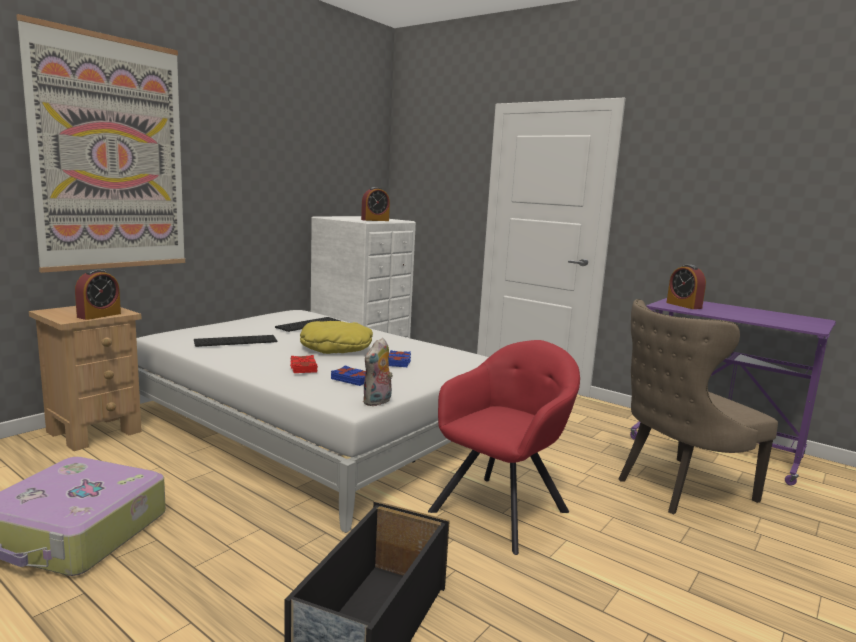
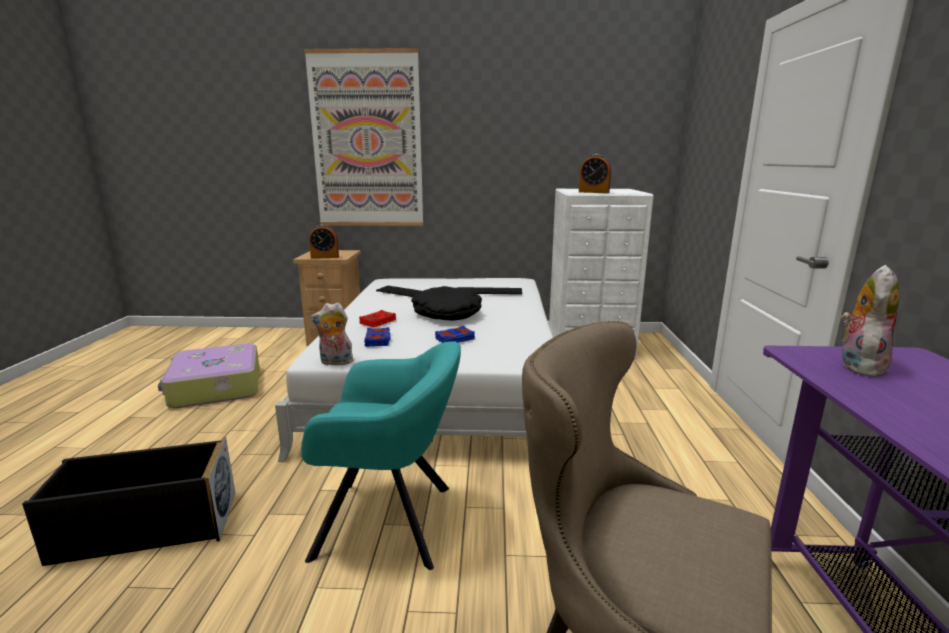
camera: 55 degrees right, 5 degrees up
(336, 348) = (448, 314): yellow pillow -> black pillow
(502, 509) = (391, 521): red armchair -> turquoise armchair
(683, 305) = (858, 366): alarm clock -> plush toy

